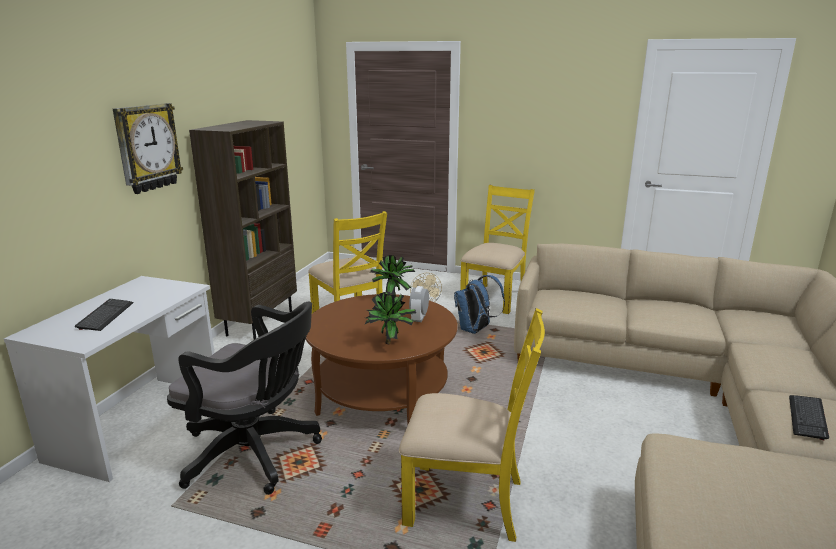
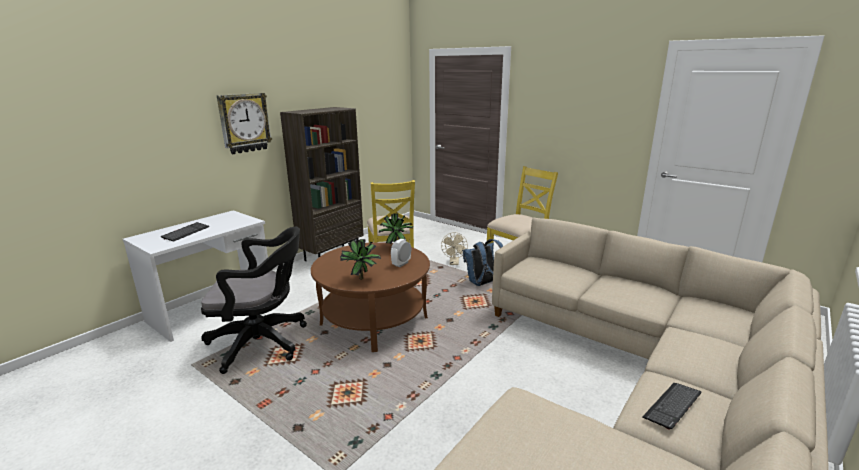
camera: 20 degrees right, 0 degrees up
(256, 454) = (263, 343): black office chair -> black office chair turned 45 degrees counterclockwise
(466, 501) = (374, 409): yellow chair -> none

